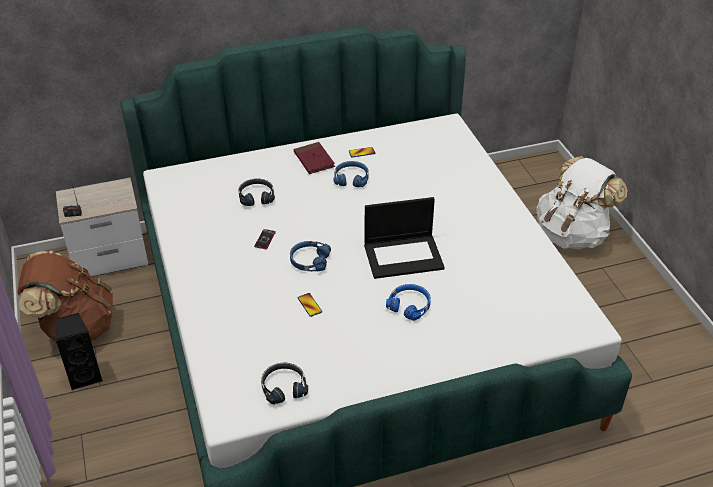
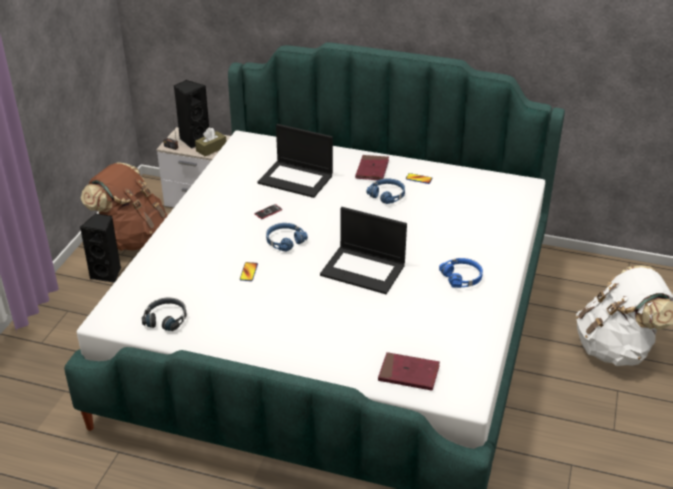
camera: 35 degrees right, 5 degrees down
(89, 197) = (193, 140): none -> black speaker
(118, 199) = (211, 149): none -> brown tissue box
(256, 196) = (296, 179): black headphones -> laptop
(410, 305) = (326, 308): blue headphones -> blue headphones (462, 277)
(531, 329) = (408, 374): none -> red book

